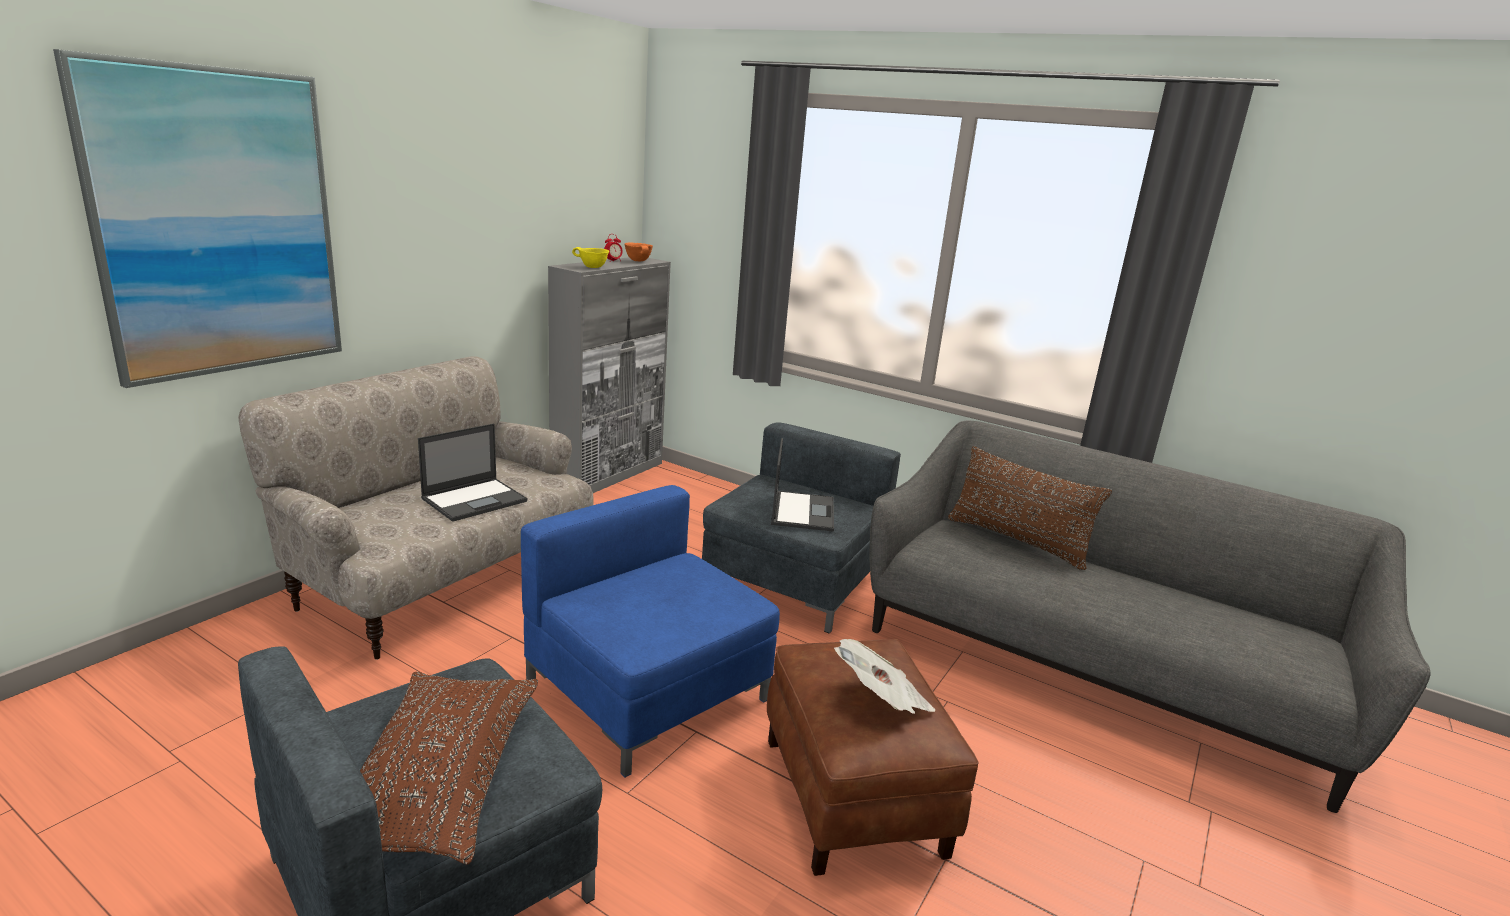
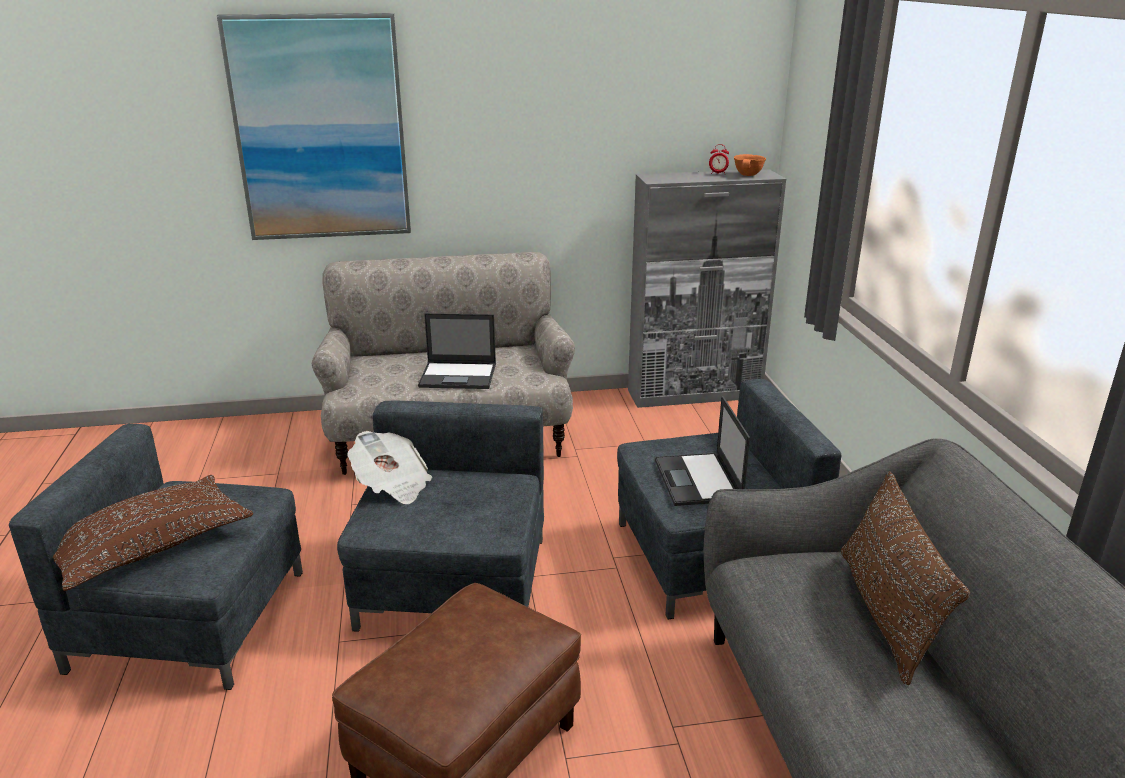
camera: 50 degrees right, 5 degrees up
(592, 267) = (673, 179): yellow bowl -> none
(648, 692) = (452, 583): blue armchair -> grey armchair
(802, 511) = (698, 480): laptop -> laptop turned 120 degrees clockwise
(881, 701) = (453, 666): newspaper -> newspaper (392, 485)

